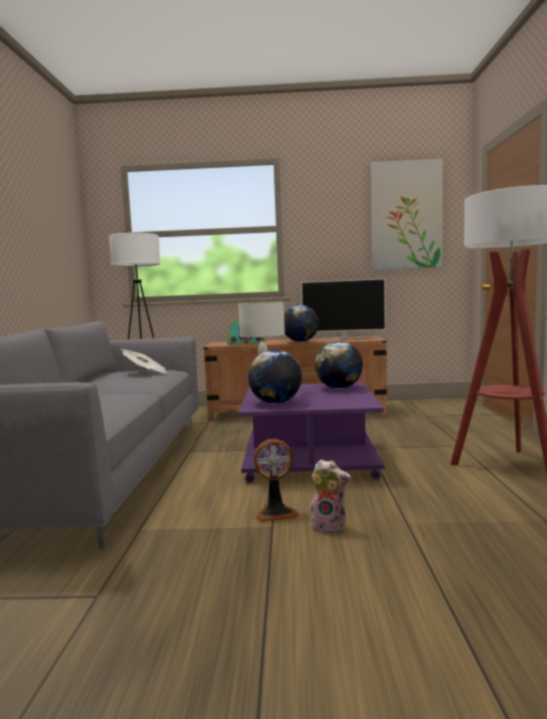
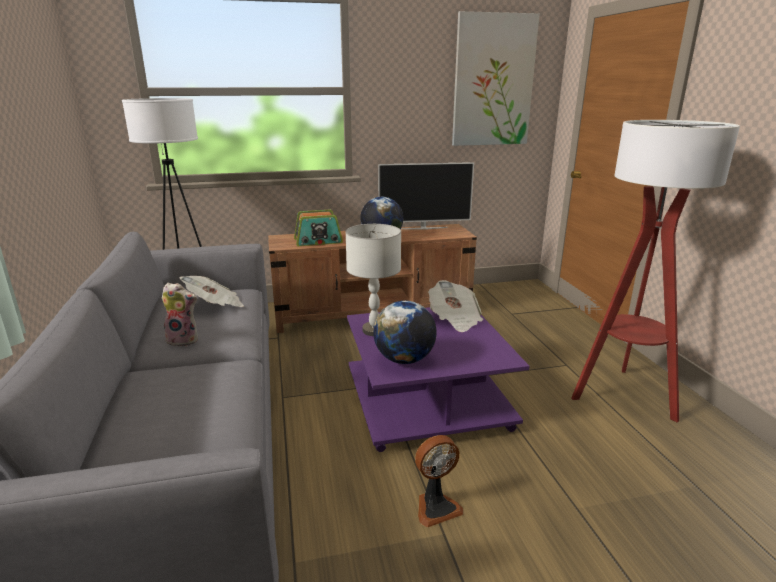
camera: 15 degrees left, 15 degrees up
(330, 526) = (504, 525): plush toy -> plush toy (184, 340)
(339, 388) = (454, 319): globe -> newspaper

